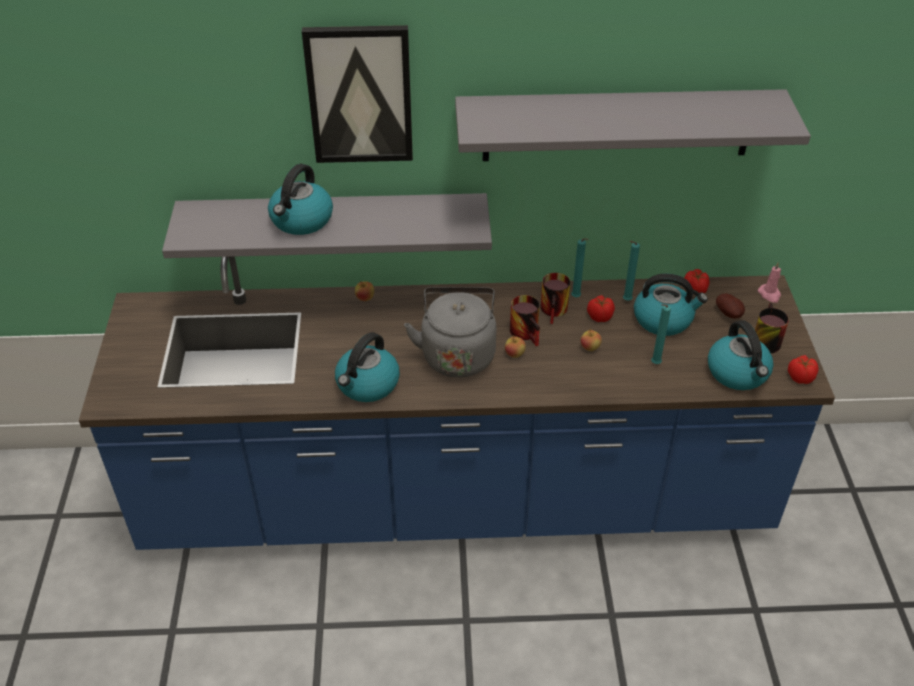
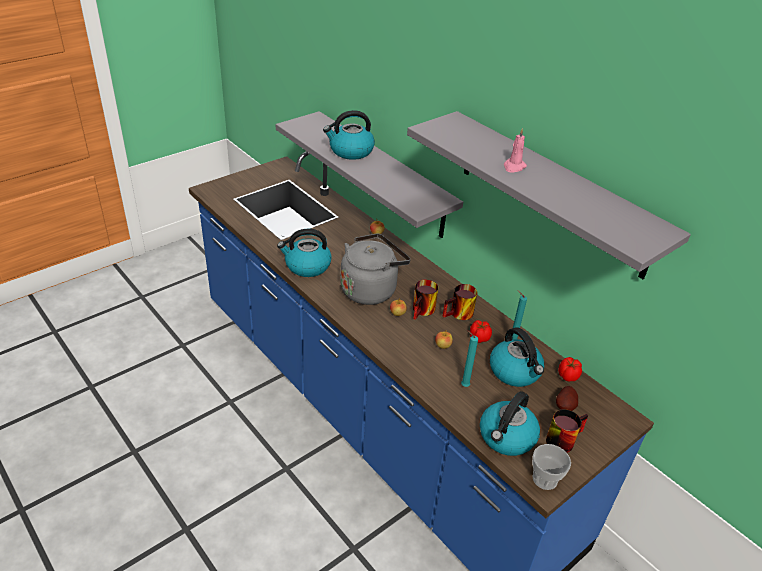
camera: 50 degrees right, 5 degrees down
(360, 94) = (408, 82): picture -> none
(576, 298) = (484, 319): turquoise candle -> none
(769, 294) = (618, 422): pink candle -> pink candle (514, 167)
(800, 377) = (545, 479): tomato -> cup

